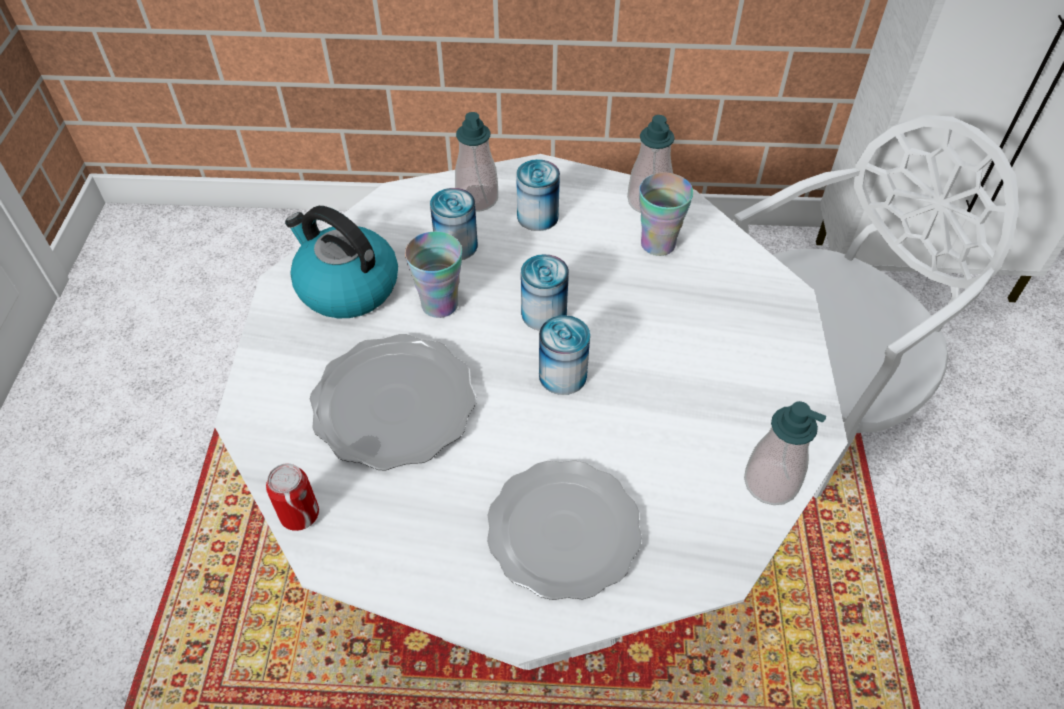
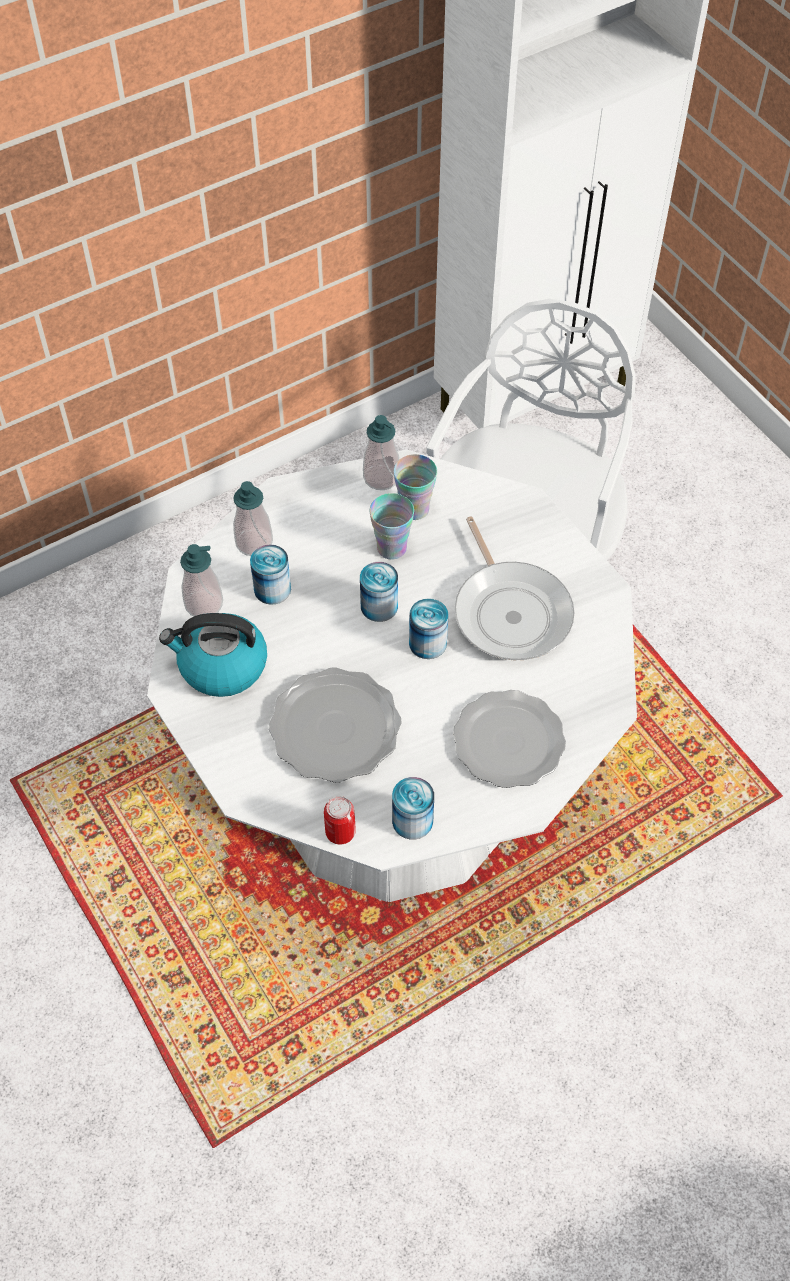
camera: 35 degrees left, 5 degrees up
(439, 304) = (301, 641): cup -> cup (391, 548)
(537, 216) = (311, 533): can -> can (412, 820)
(680, 392) = (510, 611): none -> frying pan
(770, 483) = (604, 639): soap dispenser -> soap dispenser (204, 604)

